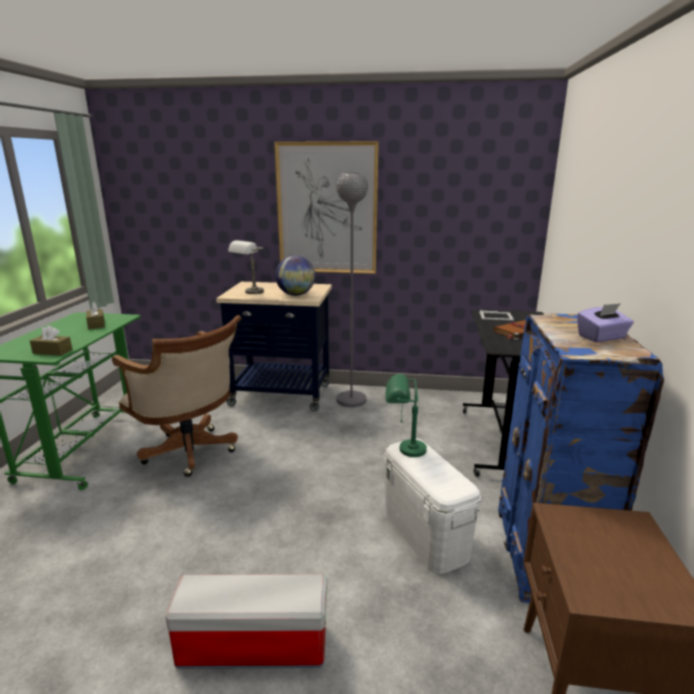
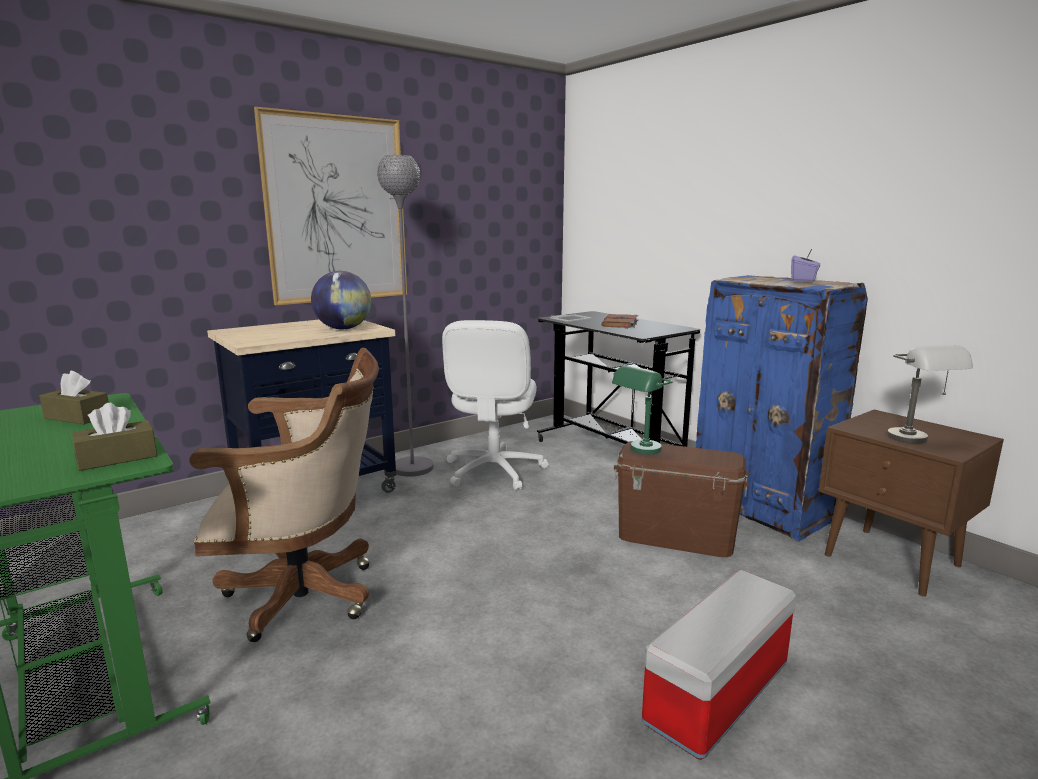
camera: 45 degrees left, 5 degrees down
(250, 293) = (273, 336): grey table lamp -> grey table lamp (917, 442)
(394, 422) = (494, 470): none -> white office chair
(425, 534) = (676, 537): white storage box -> brown storage box

